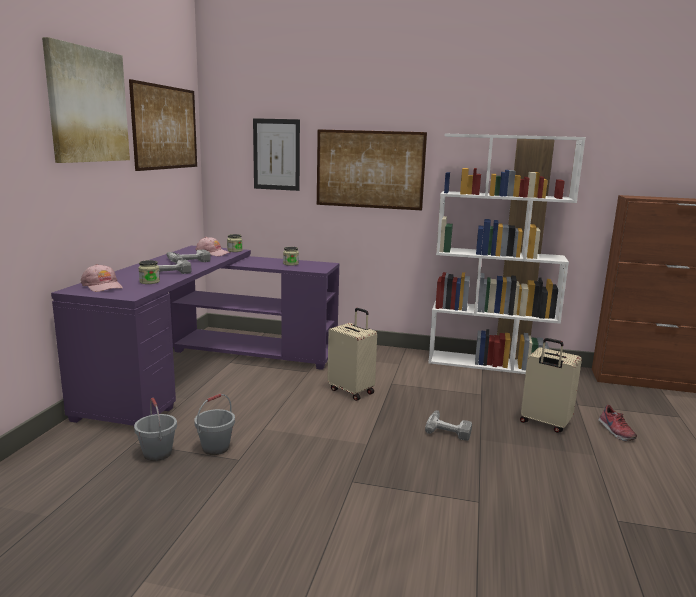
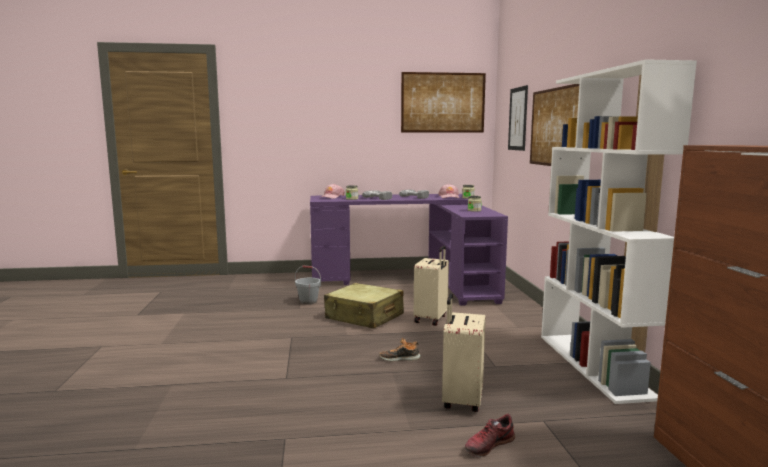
camera: 70 degrees right, 5 degrees down
(88, 105) = (358, 91): picture -> none
(158, 454) = (293, 293): grey bucket -> none
(315, 422) = (364, 317): none -> beige suitcase
(449, 429) = (399, 358): power drill -> shoe

